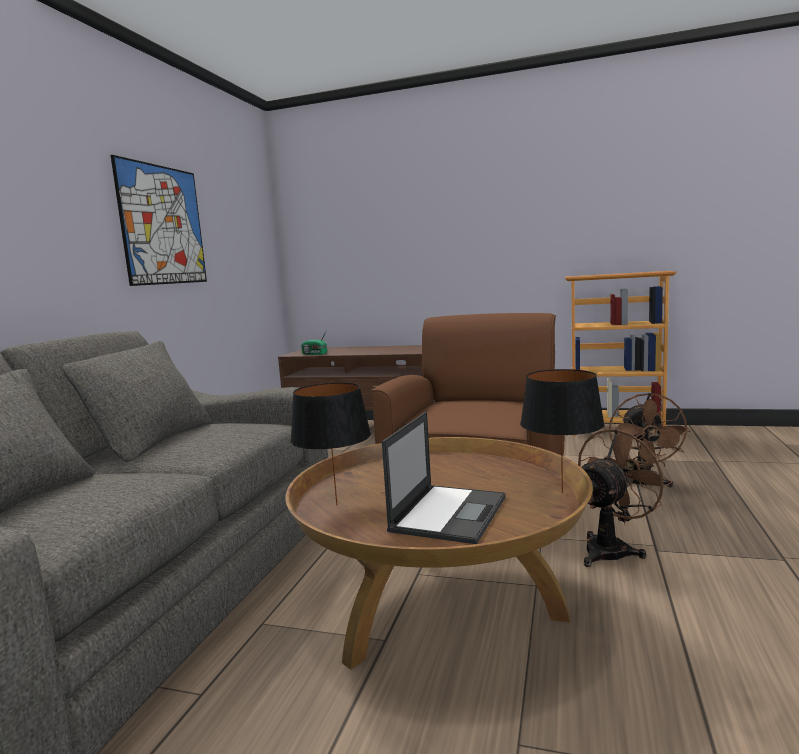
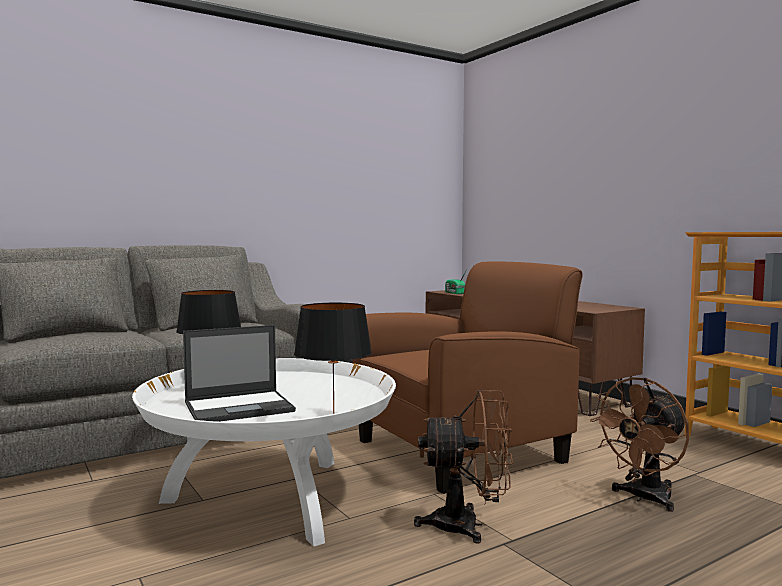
camera: 40 degrees right, 5 degrees down
(163, 225) = (313, 169): picture -> none
(442, 604) = (271, 498): brown coffee table -> white coffee table

